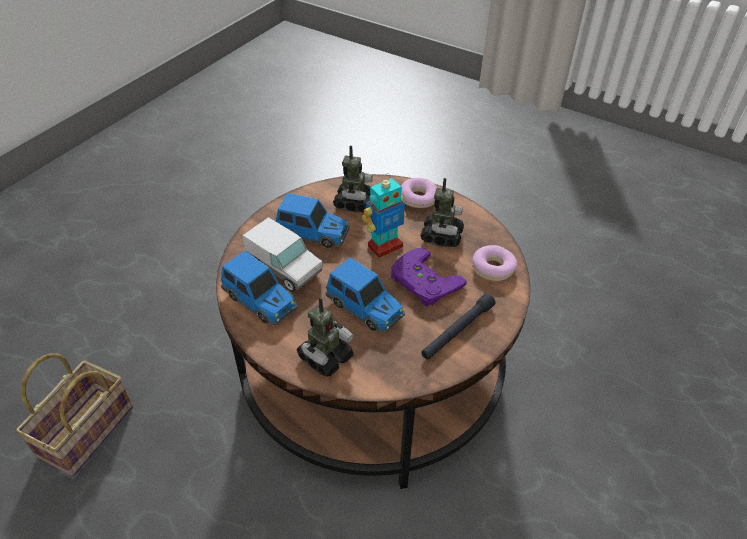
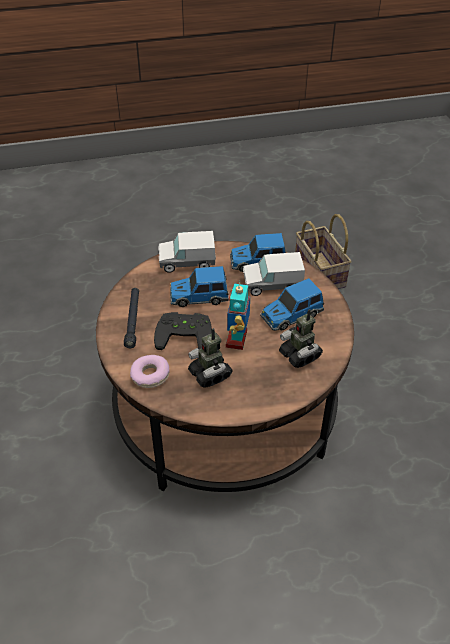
camera: 135 degrees right, 0 degrees up
(325, 357) = (187, 262): toy robot -> toy truck
(418, 198) = (264, 394): donut -> none
(422, 283) = (185, 333): purple game controller -> black game controller

